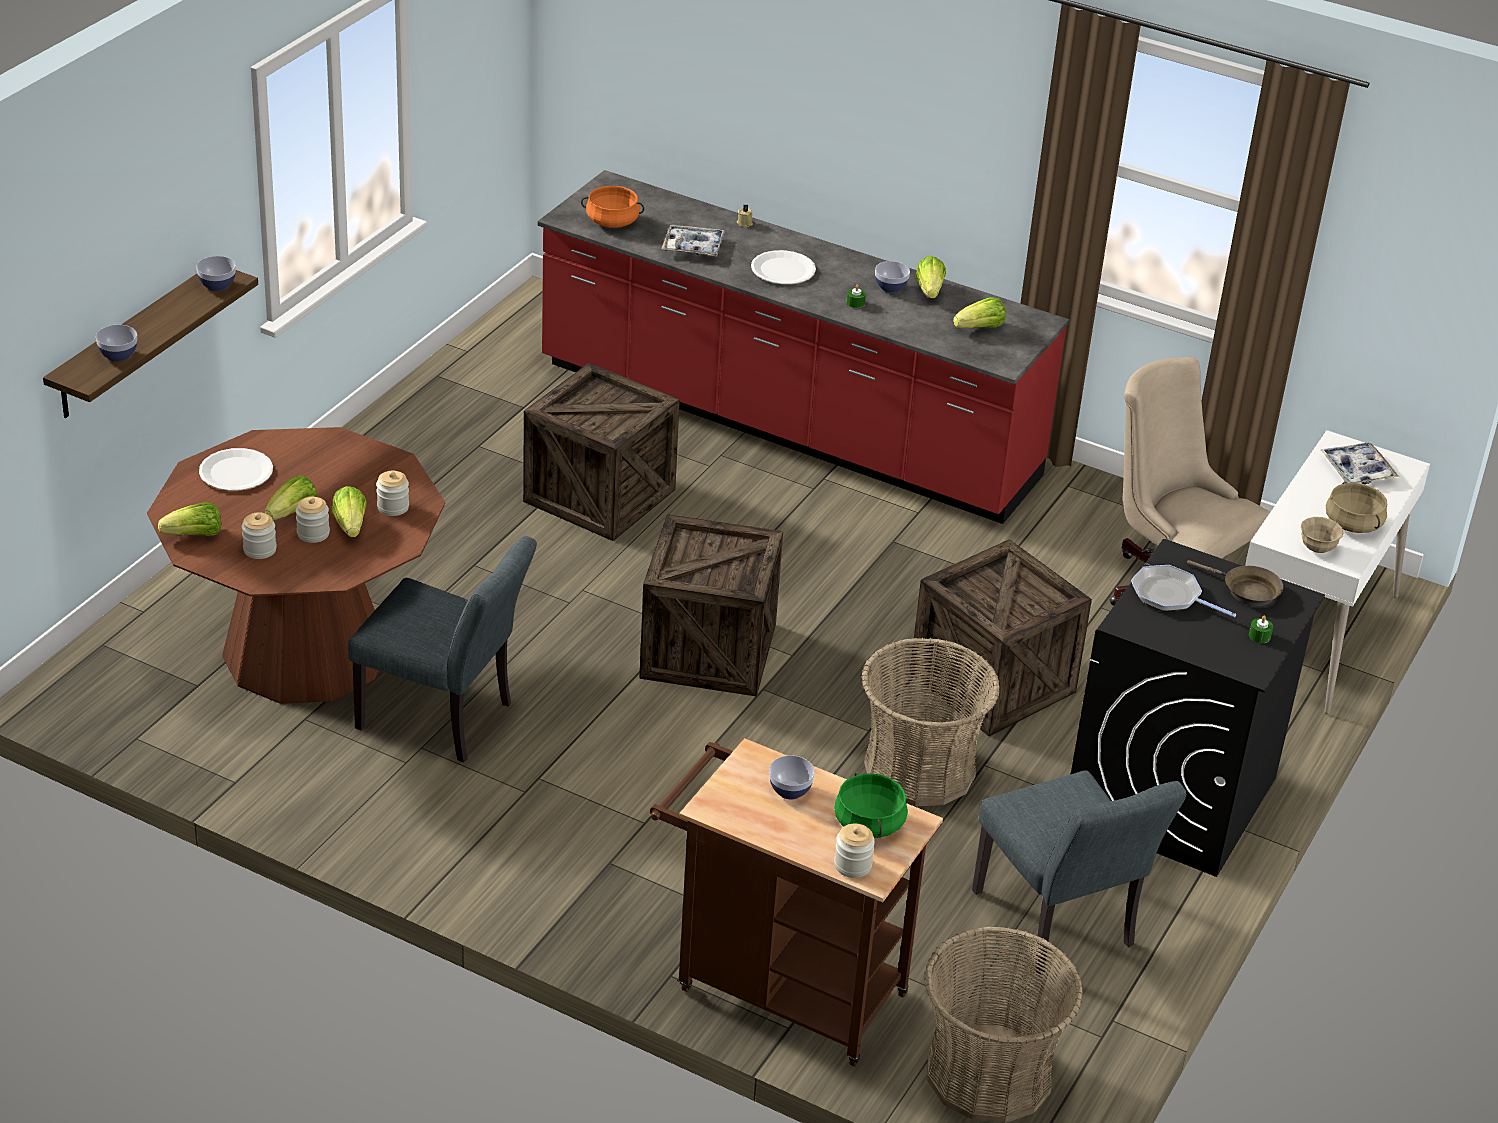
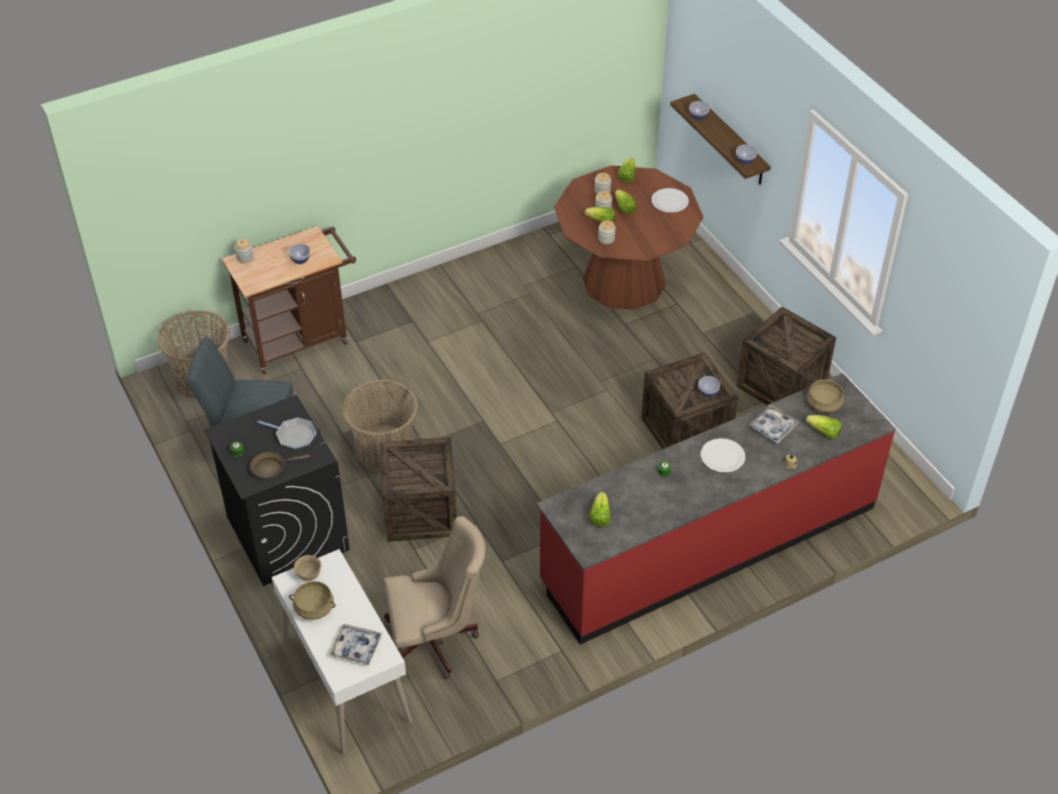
camera: 125 degrees right, 10 degrees up
(445, 719) = (543, 307): grey chair -> none
(612, 222) = (823, 404): orange cooking pot -> beige cooking pot
(708, 651) = (526, 414): crate -> crate (781, 384)
(868, 823) = (262, 273): green cooking pot -> none
(890, 288) = (672, 497): bowl -> bowl (708, 392)
(929, 290) = (657, 515): lettuce -> lettuce (823, 432)
(1169, 596) = (294, 435): frying pan -> frying pan turned 45 degrees clockwise

